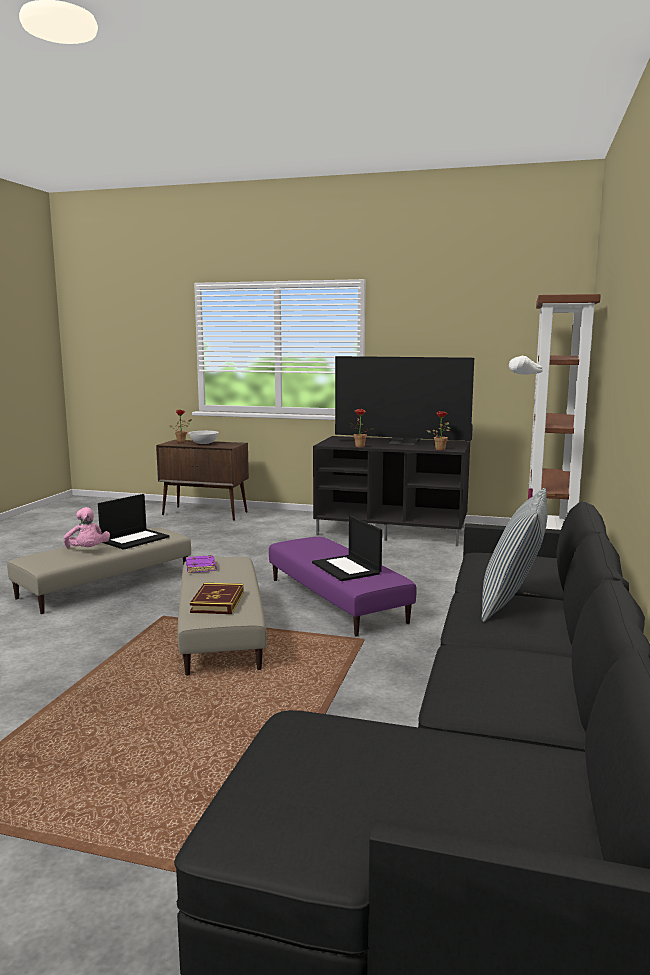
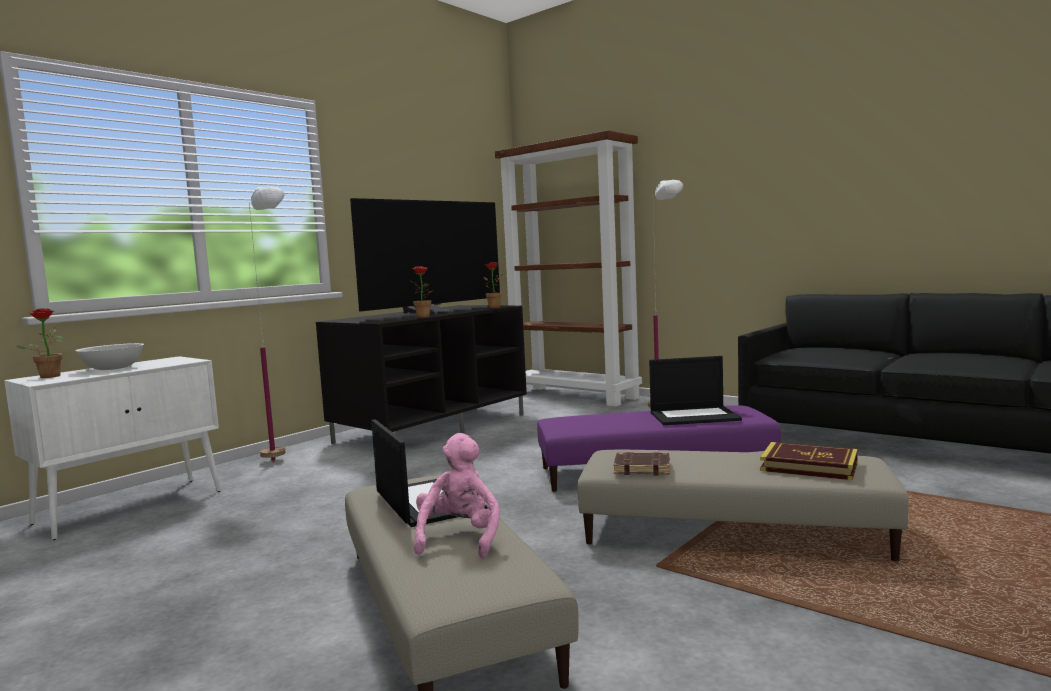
camera: 65 degrees left, 5 degrees down
(88, 551) = (459, 538): pink plush toy -> pink plush toy turned 75 degrees counterclockwise
(201, 567) = (643, 468): purple book -> brown book
(205, 513) = (132, 506): brown cabinet -> white cabinet
(285, 520) = (285, 464): none -> white floor lamp
(512, 603) = (931, 357): pillow -> none

